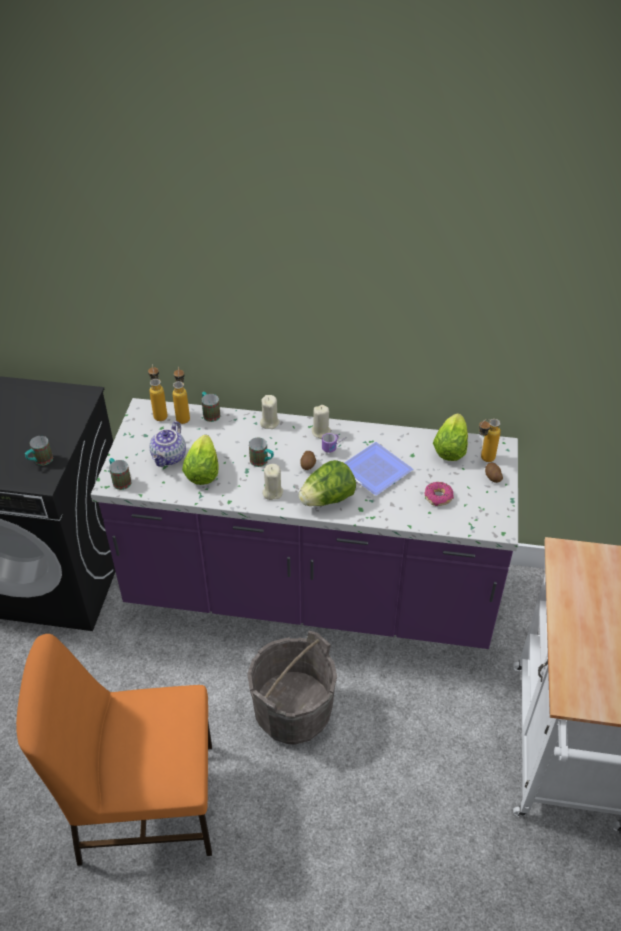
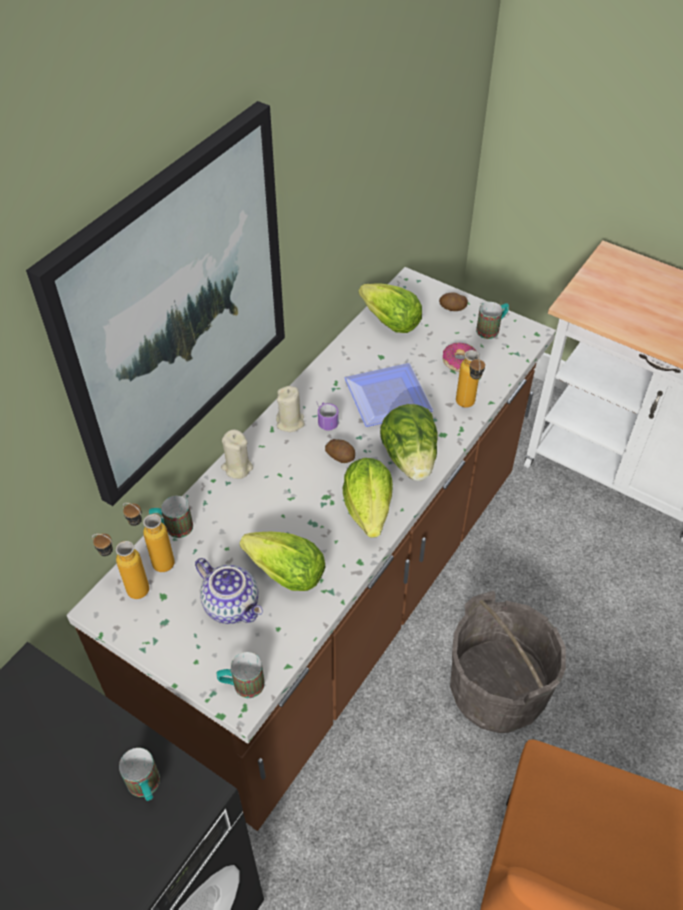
camera: 65 degrees left, 5 degrees up
(262, 295) = (176, 308): none -> picture
(262, 462) = (307, 501): mug -> mug (491, 329)
(272, 492) = (368, 509): beige candle -> lettuce
(310, 594) = (341, 607): purple counter -> brown counter
(483, 460) = (423, 304): bottle -> bottle (467, 407)

